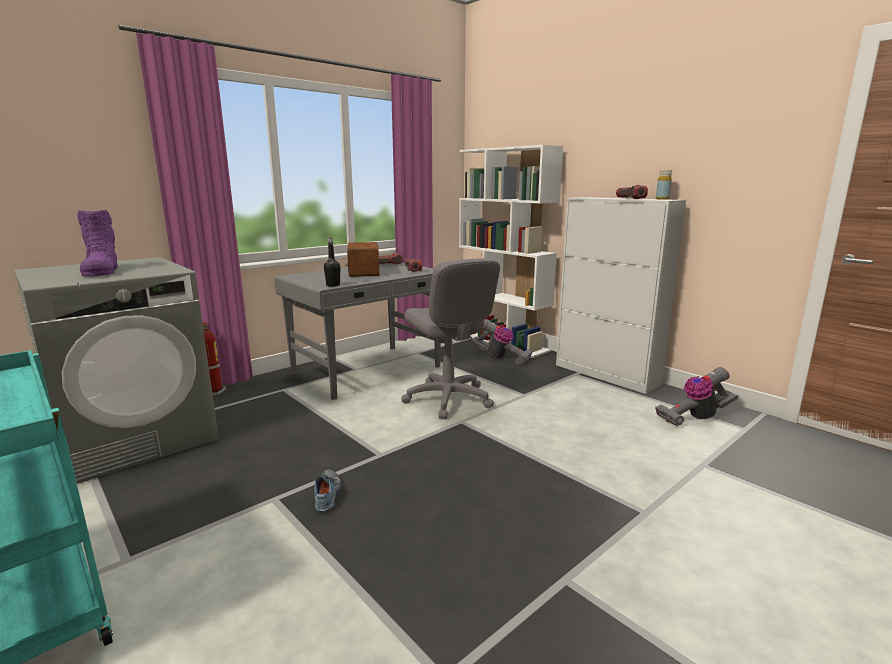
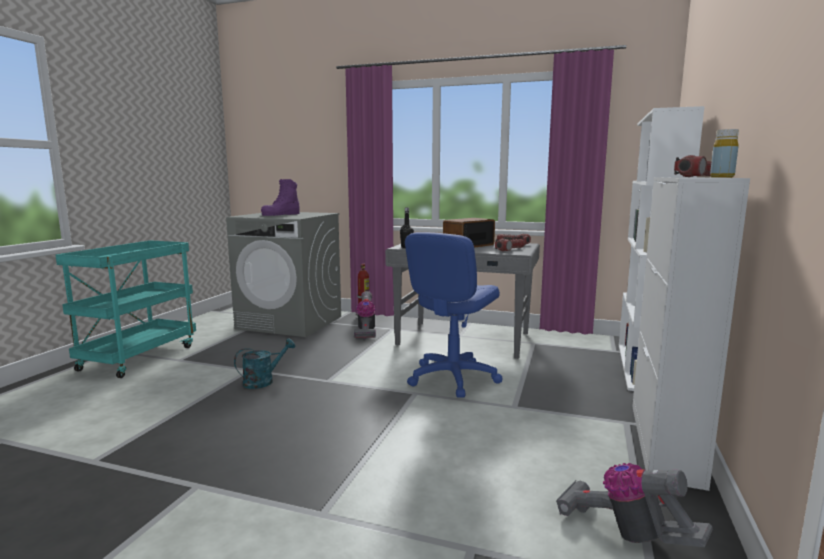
camera: 60 degrees right, 5 degrees down
(328, 494) = (263, 381): shoe -> turquoise watering can
(448, 399) = (452, 378): grey office chair -> blue office chair
(501, 358) = (593, 376): vacuum cleaner -> vacuum cleaner (366, 331)

